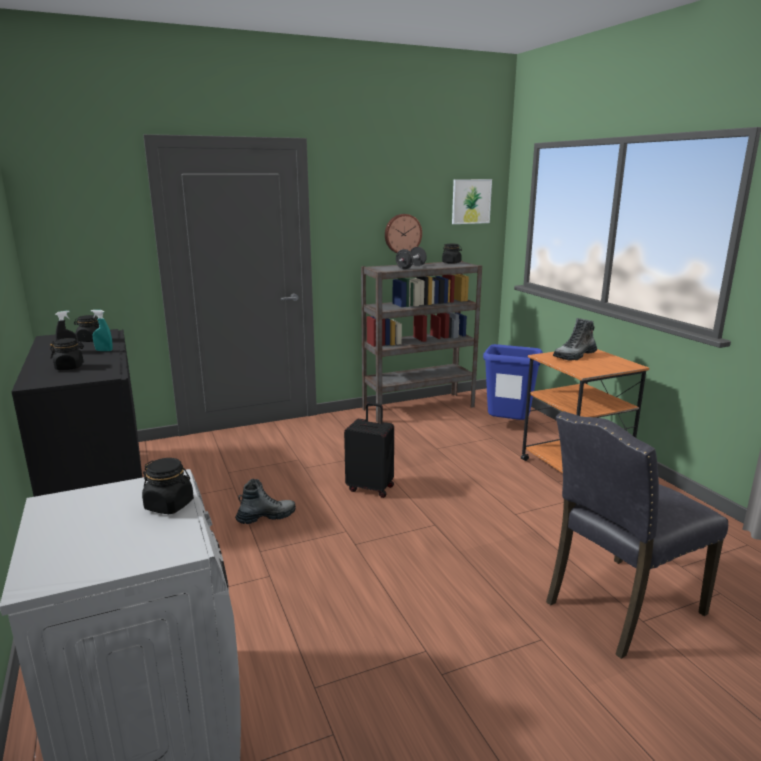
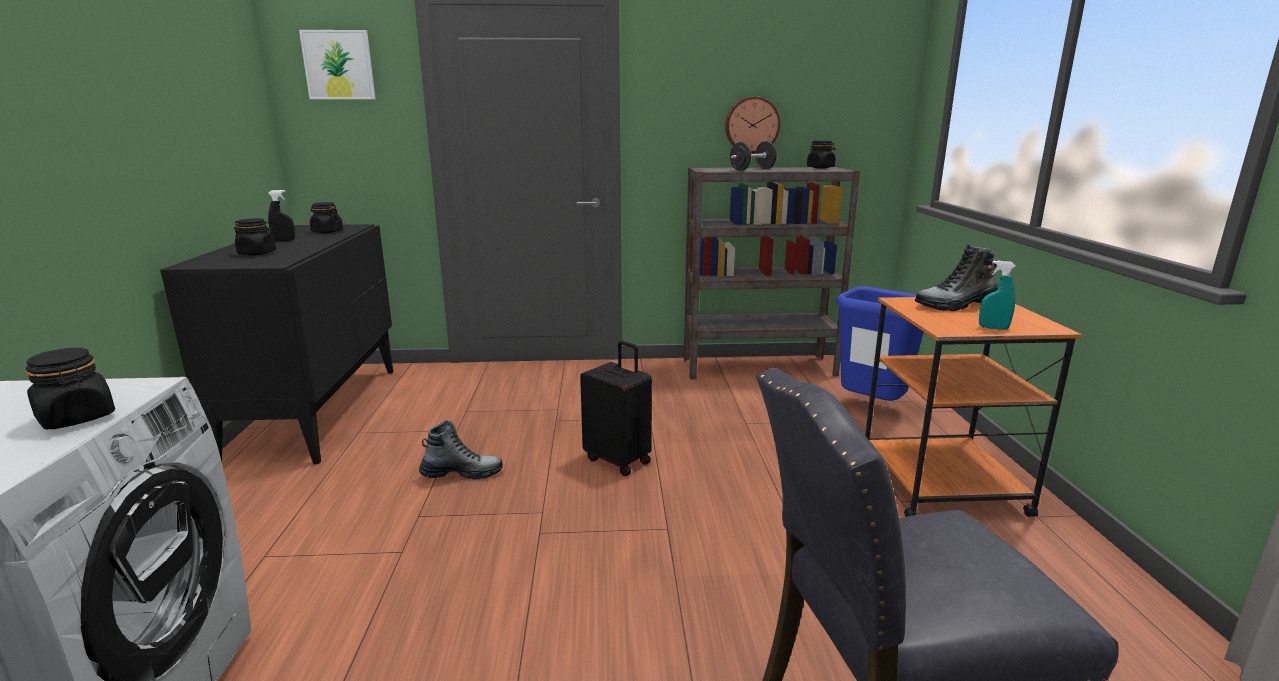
camera: 20 degrees right, 0 degrees up
(104, 350) = (320, 241): turquoise spray bottle -> turquoise spray bottle (993, 328)
(471, 201) = (861, 81): picture -> picture (338, 65)

